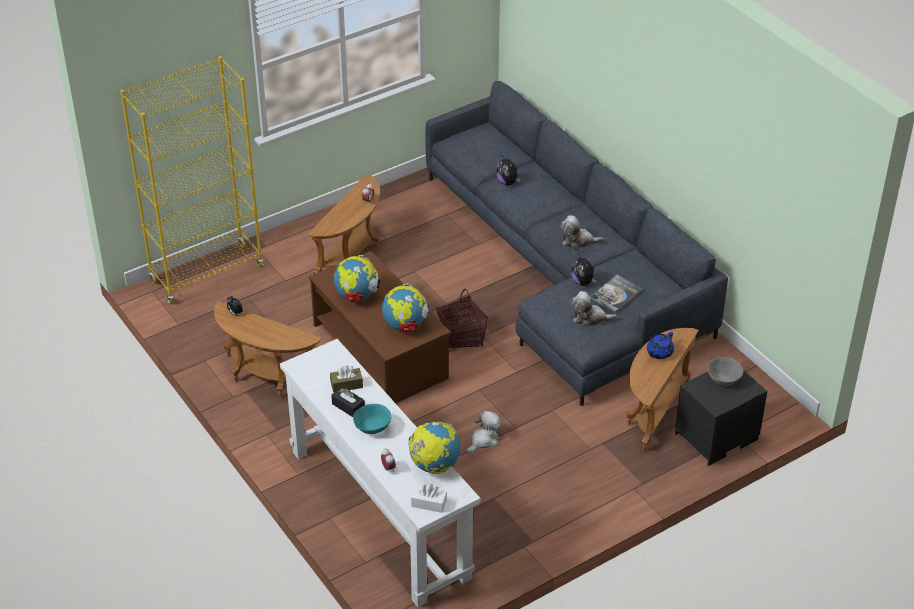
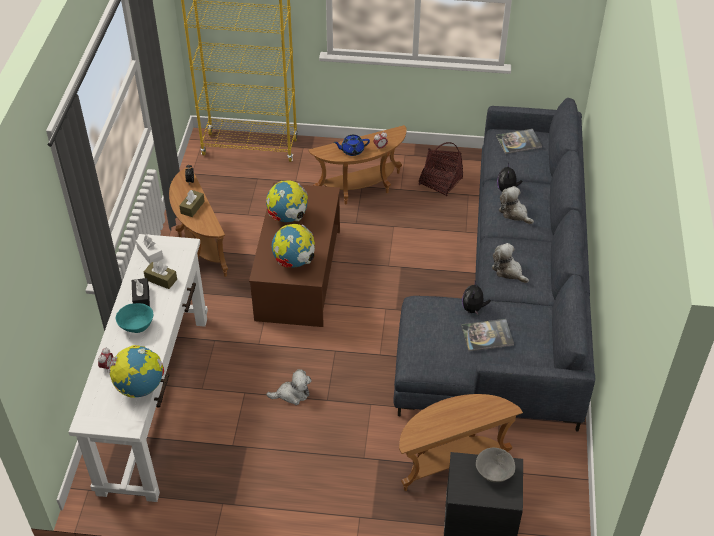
camera: 40 degrees right, 5 degrees up
(265, 332) = (192, 207): none -> brown tissue box
(429, 503) = (99, 416): white tissue box -> white tissue box (150, 253)
(462, 336) = (370, 299): basket -> basket (440, 182)
(474, 141) = (518, 142): none -> book
(590, 318) = (442, 343): plush toy -> plush toy (514, 213)
(659, 353) = (463, 411): blue teapot -> blue teapot (352, 150)

